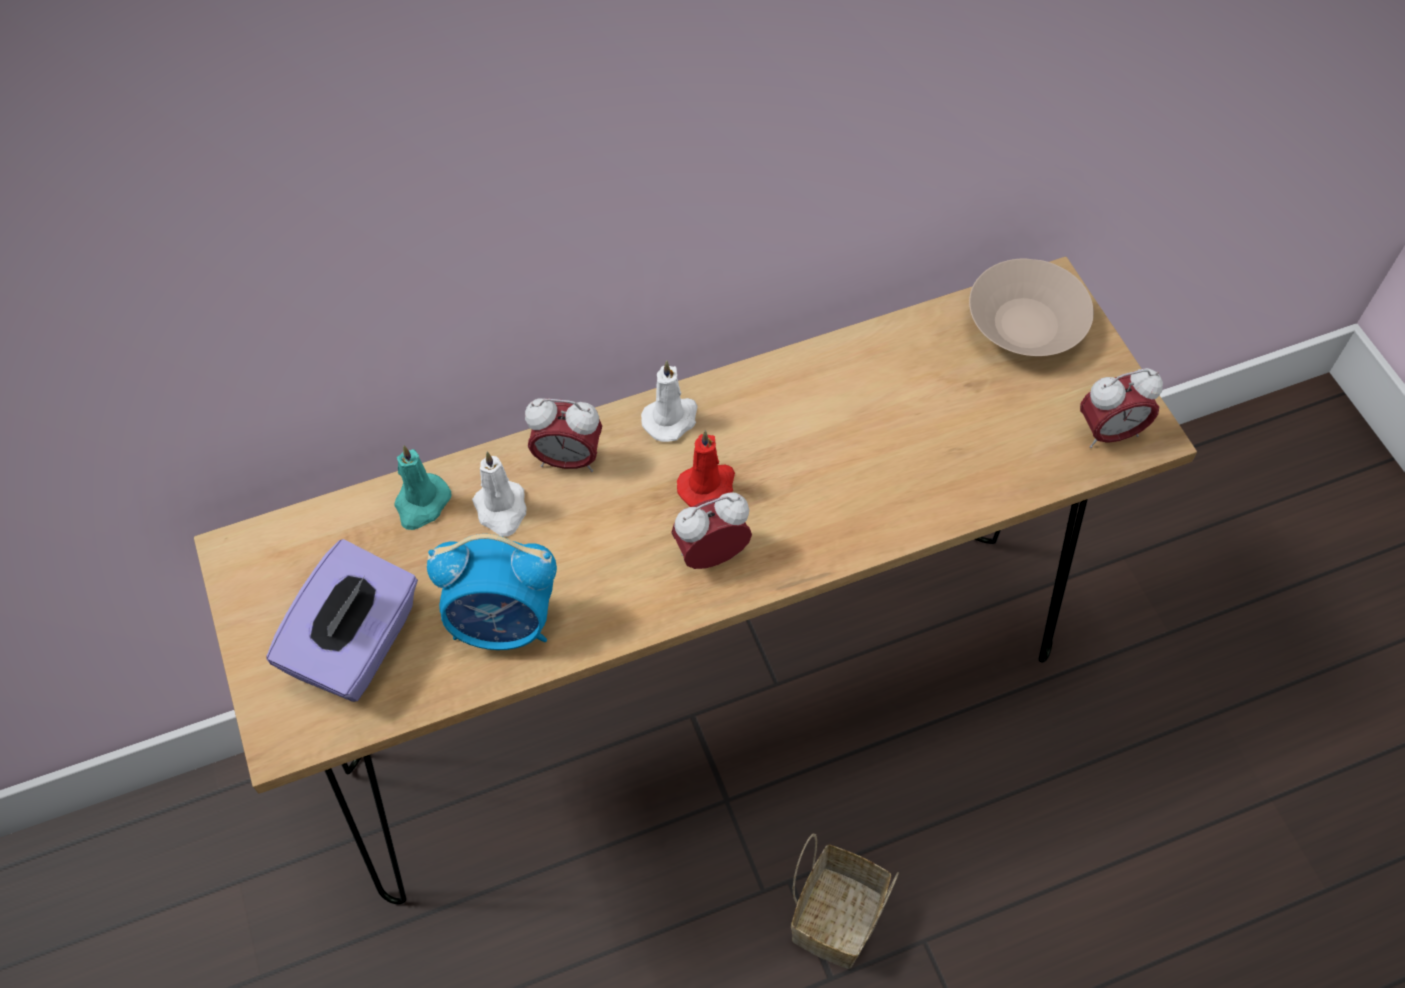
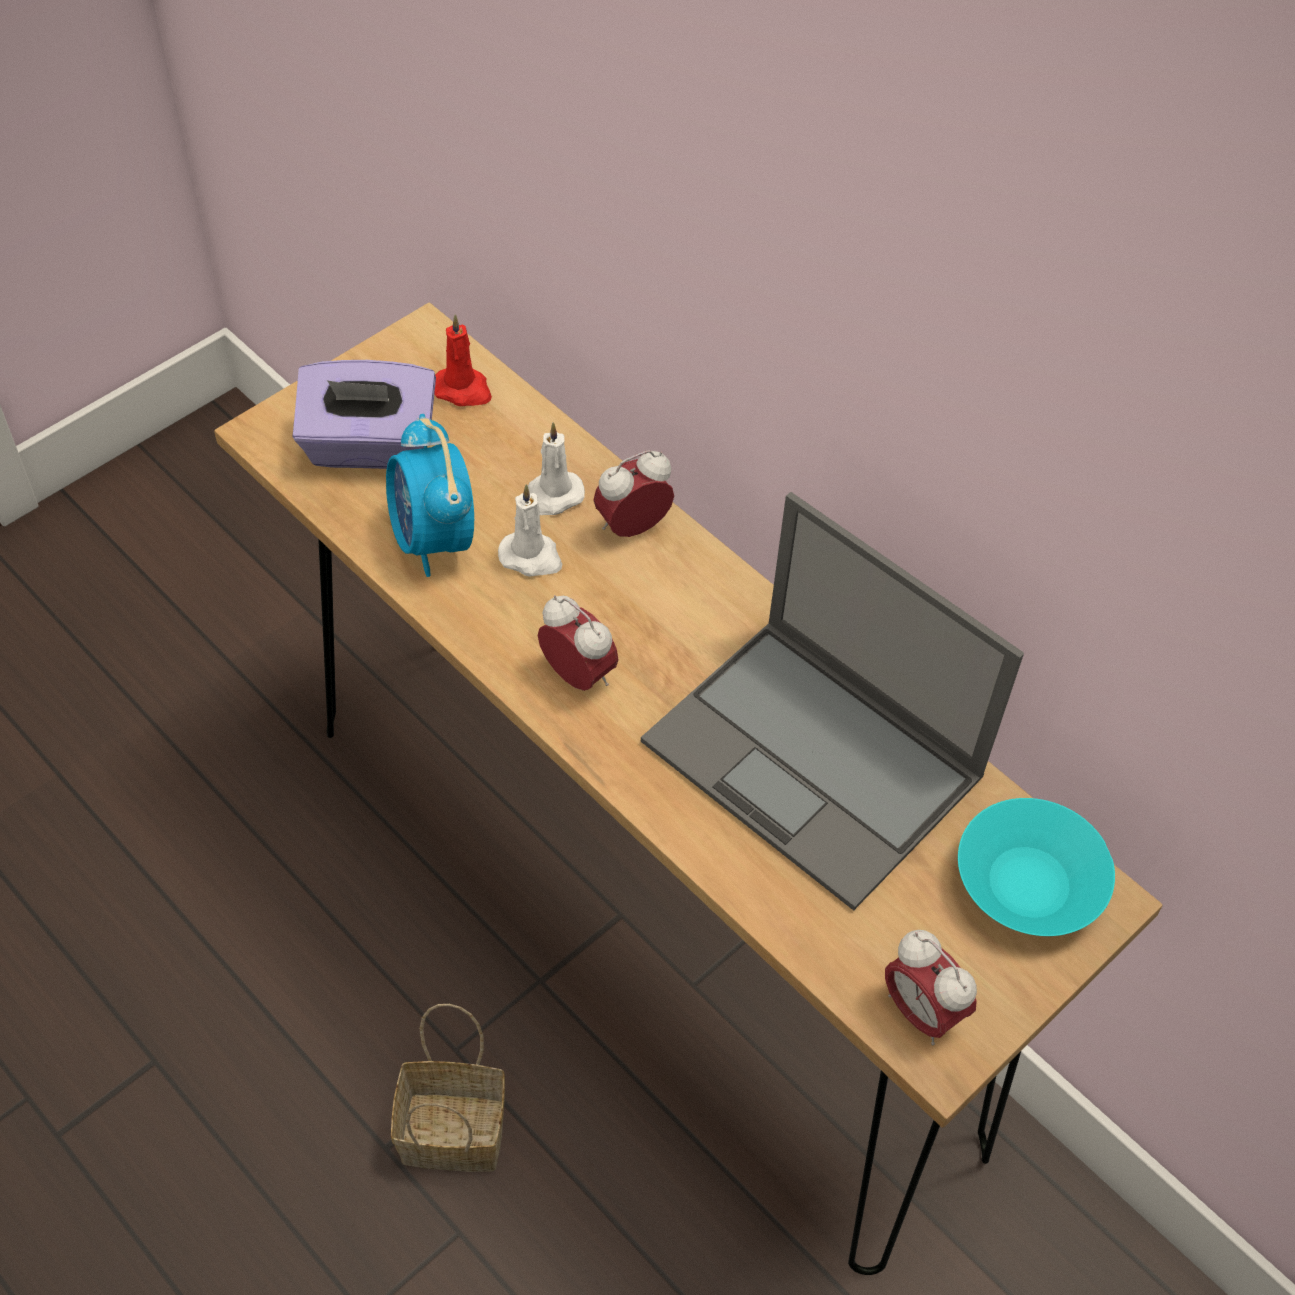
camera: 65 degrees right, 5 degrees down
(421, 504) = (531, 437): turquoise candle -> none
(568, 459) = (632, 527): alarm clock -> alarm clock turned 75 degrees clockwise
(671, 418) = (722, 592): white candle -> white candle (531, 557)
(708, 485) = (657, 647): red candle -> red candle (463, 390)
(866, 416) = (815, 761): none -> laptop
(1026, 325) = (1029, 886): beige bowl -> turquoise bowl

